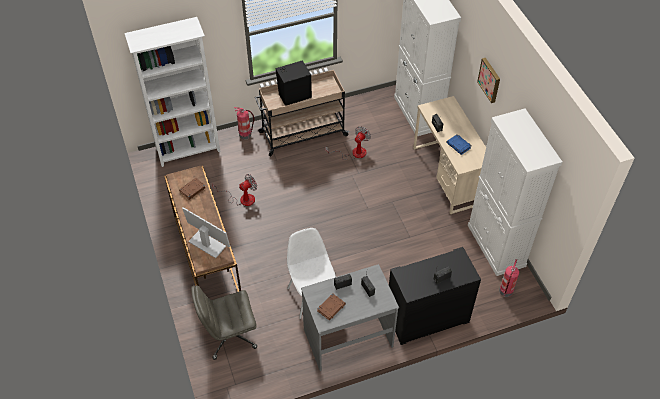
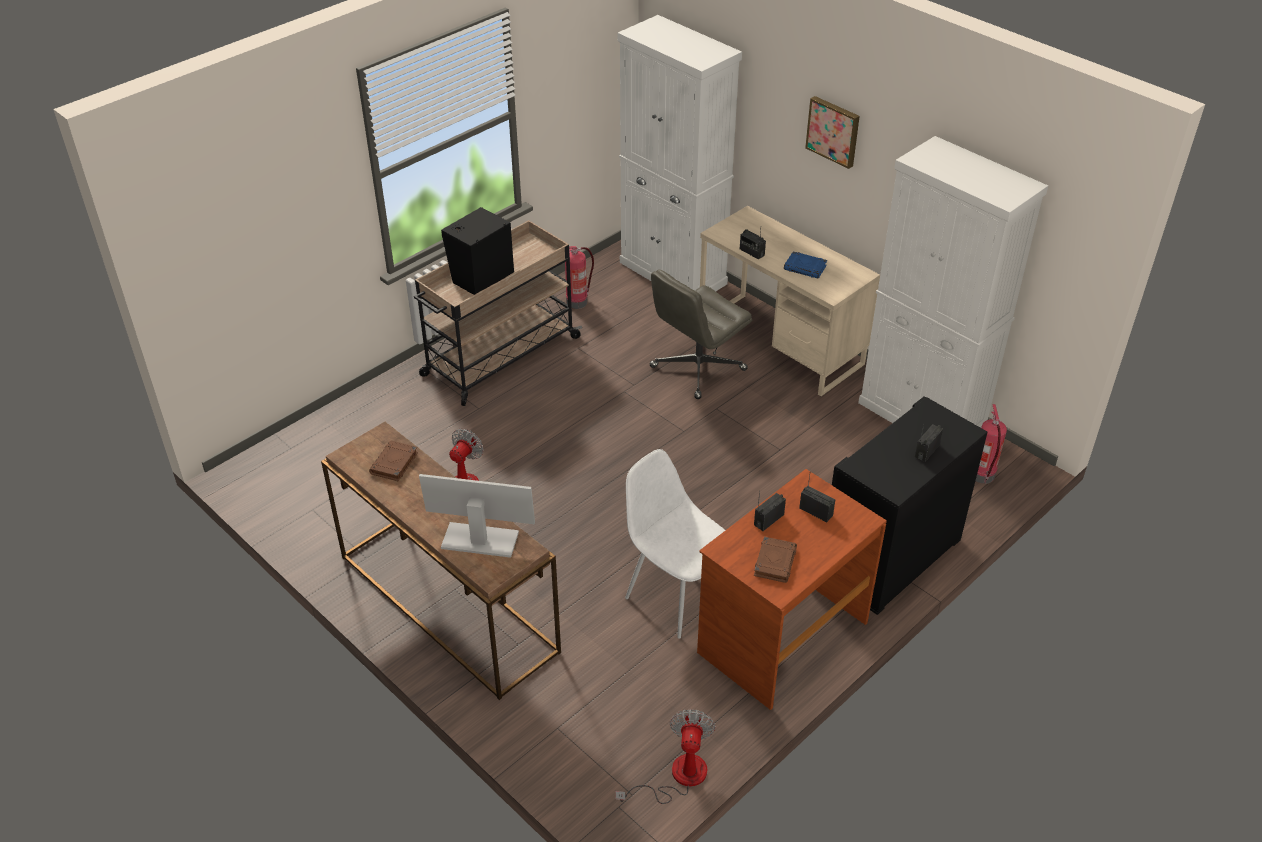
camera: 25 degrees left, 10 degrees down
(189, 150) = (306, 442): white bookcase -> none
(229, 335) = (568, 715): grey office chair -> grey office chair (697, 369)
(245, 134) = (398, 387): fire extinguisher -> fire extinguisher (577, 302)
(348, 337) = (781, 636): grey desk -> brown desk
(353, 153) = (606, 358): fan -> fan (677, 777)

